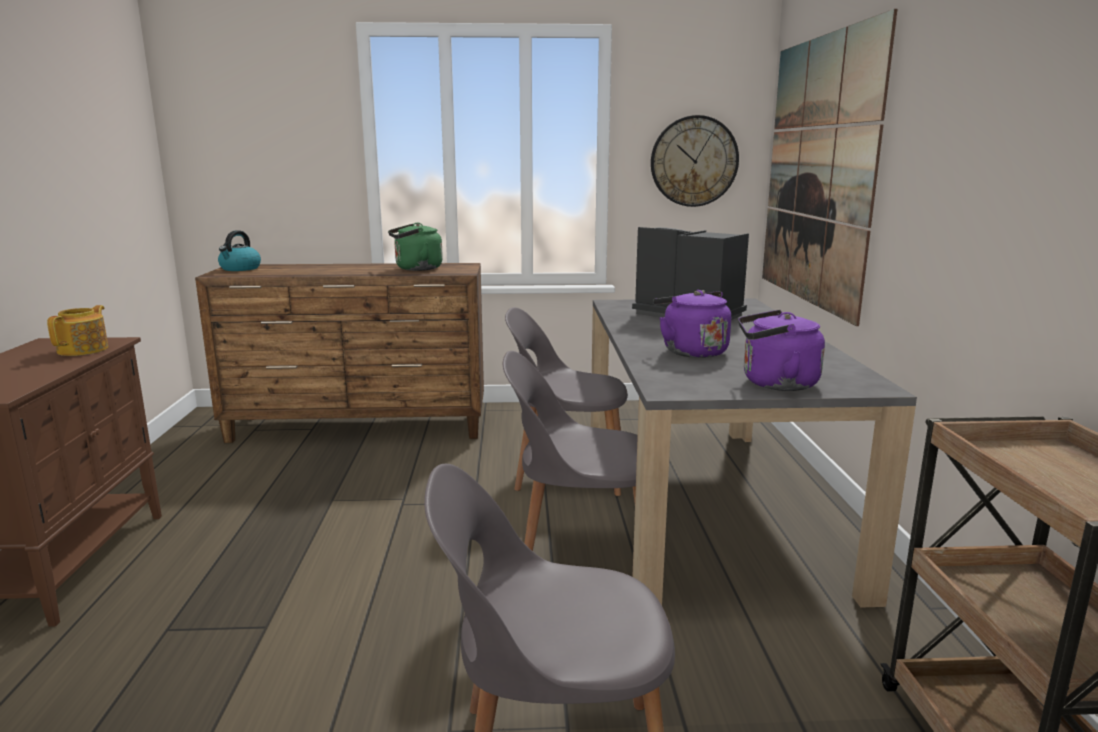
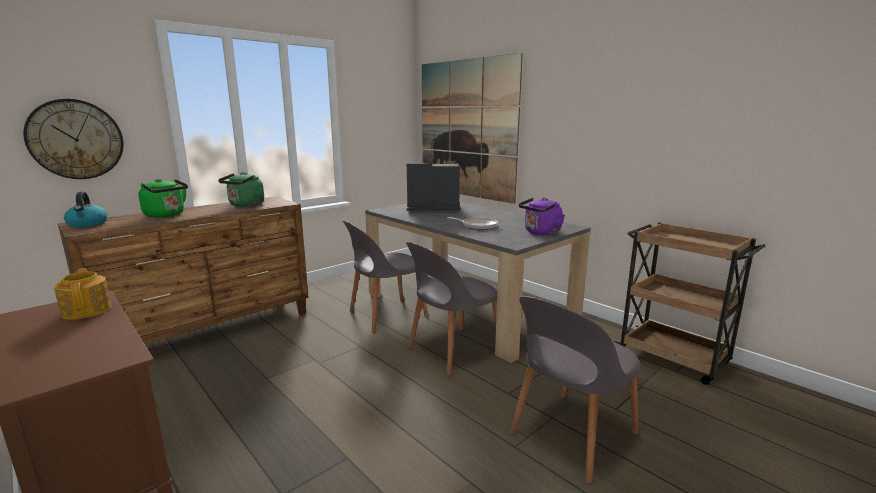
camera: 40 degrees left, 0 degrees up
(319, 269) = (166, 215): none -> green kettle
(691, 351) = (478, 226): purple kettle -> frying pan
(694, 161) = (382, 124): wall clock -> wall clock (76, 139)

